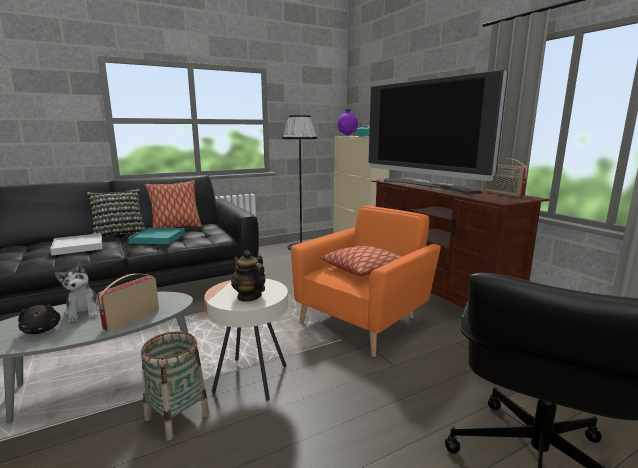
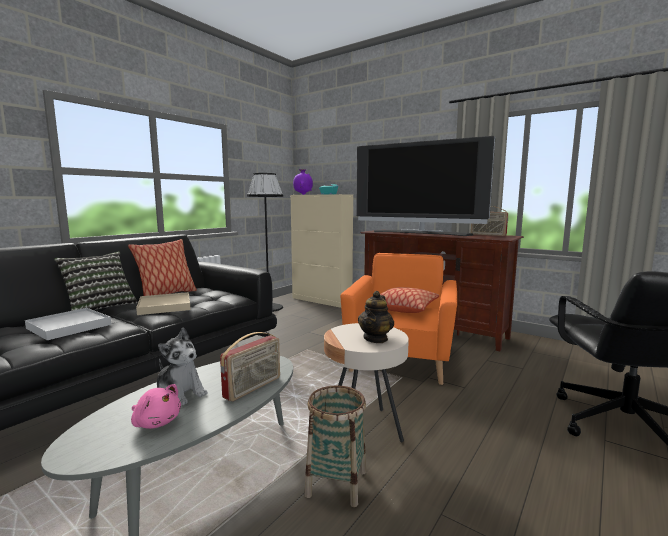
camera: 25 degrees left, 5 degrees down
(41, 330) = (156, 422): black plush toy -> pink plush toy
(131, 319) = (253, 388): radio -> radio turned 150 degrees counterclockwise
(158, 238) = (164, 306): turquoise tray -> beige tray
(249, 296) = (376, 338): teapot -> teapot turned 90 degrees counterclockwise

